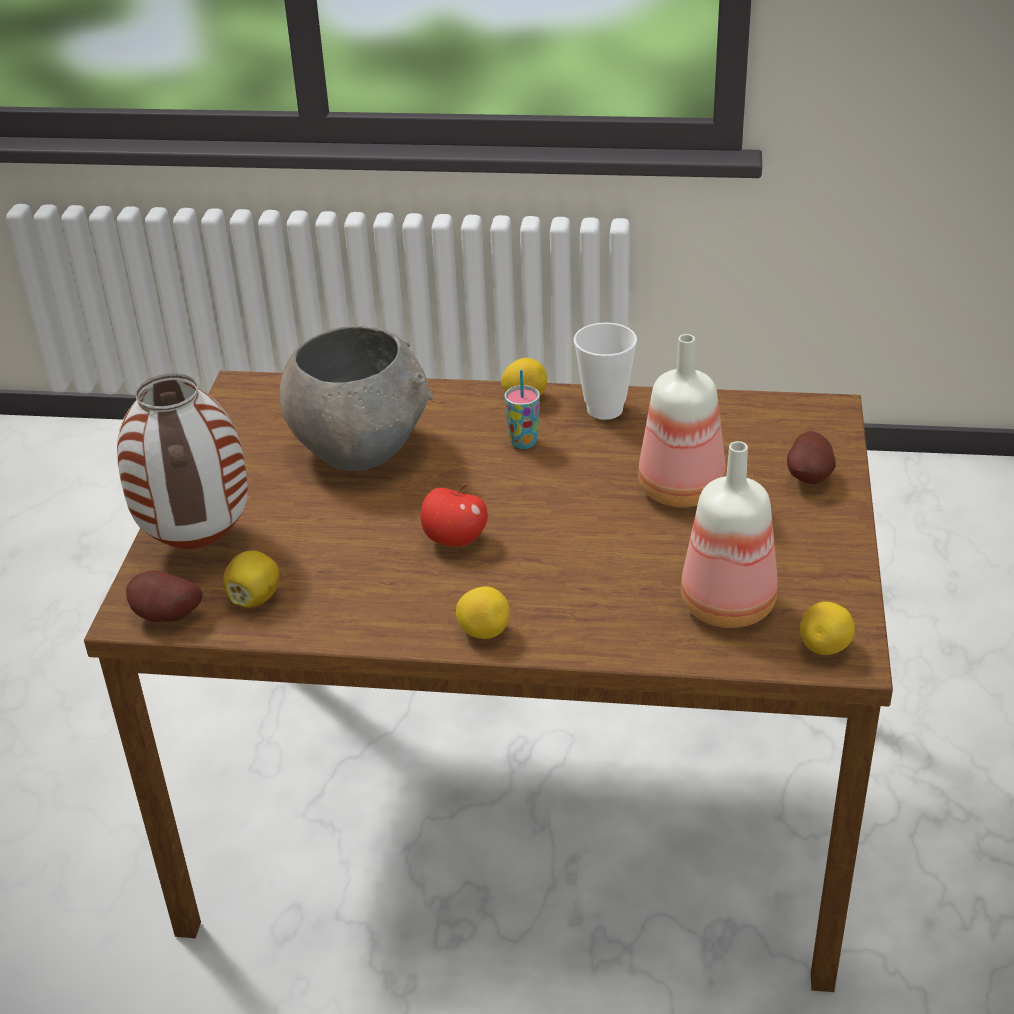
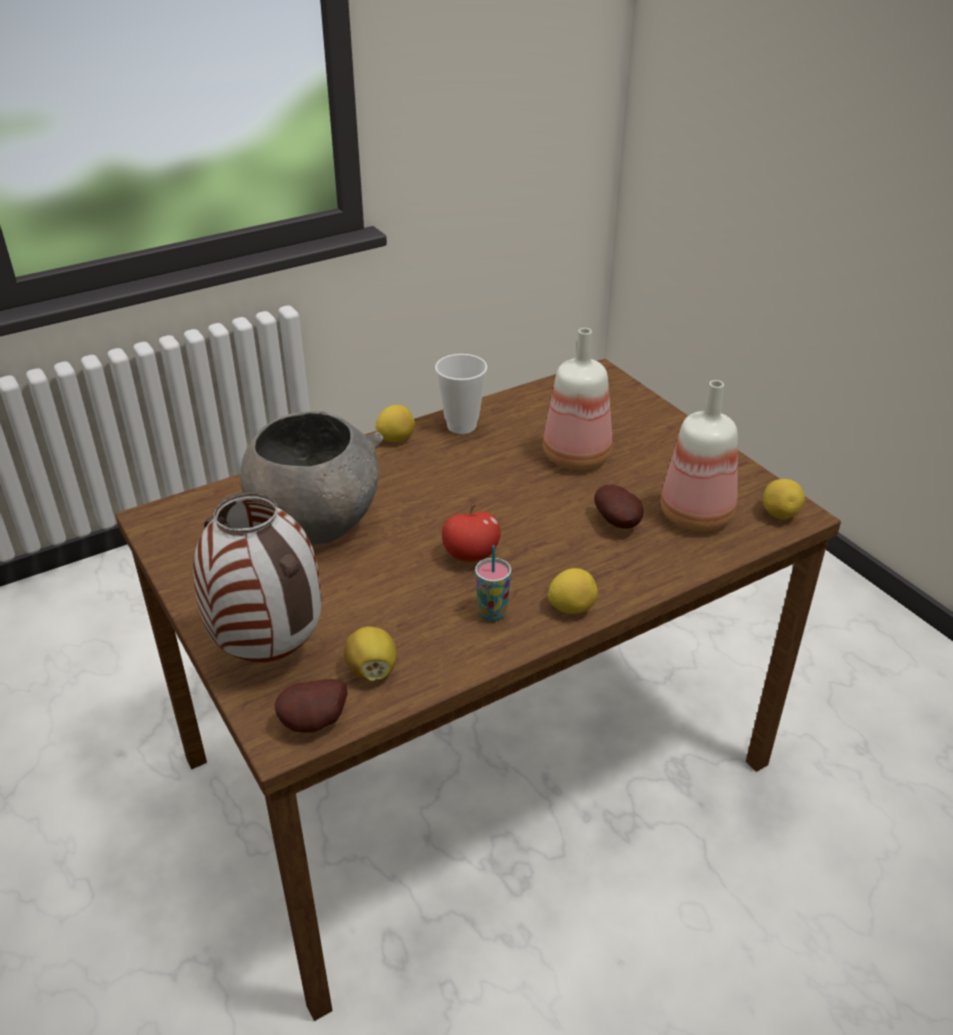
camera: 40 degrees left, 0 degrees up
(523, 442) = (434, 469): cup -> cup (492, 613)
(810, 478) = (642, 418): potato -> potato (619, 523)

